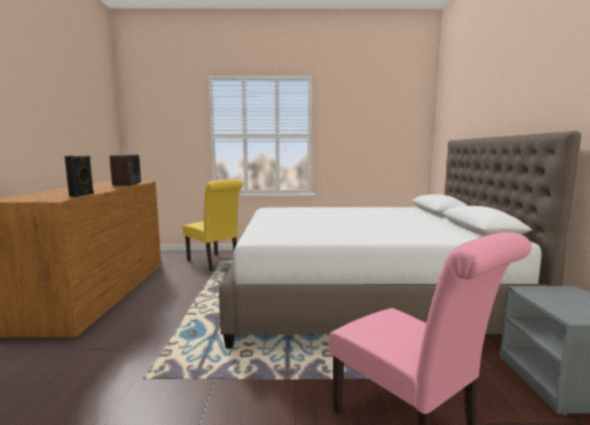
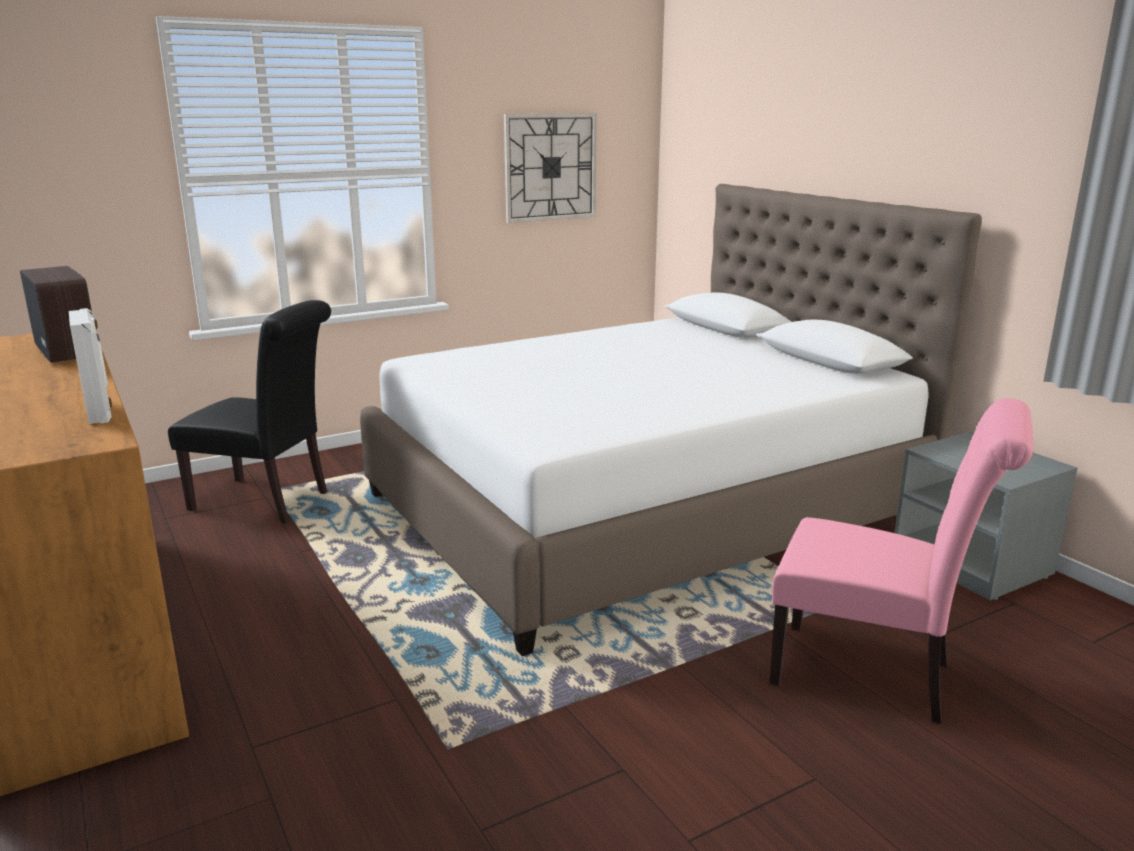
camera: 30 degrees left, 10 degrees up
(82, 195) = (100, 412): black speaker -> white speaker
(215, 263) = (267, 502): yellow chair -> black chair
(371, 136) = (550, 167): none -> wall clock

